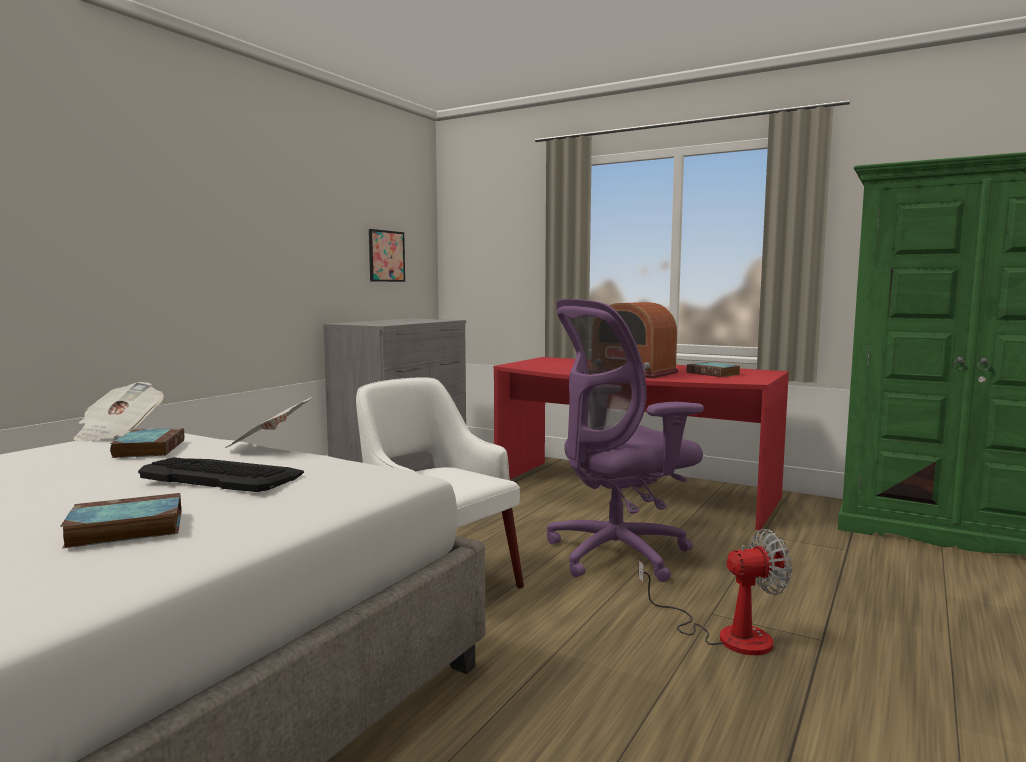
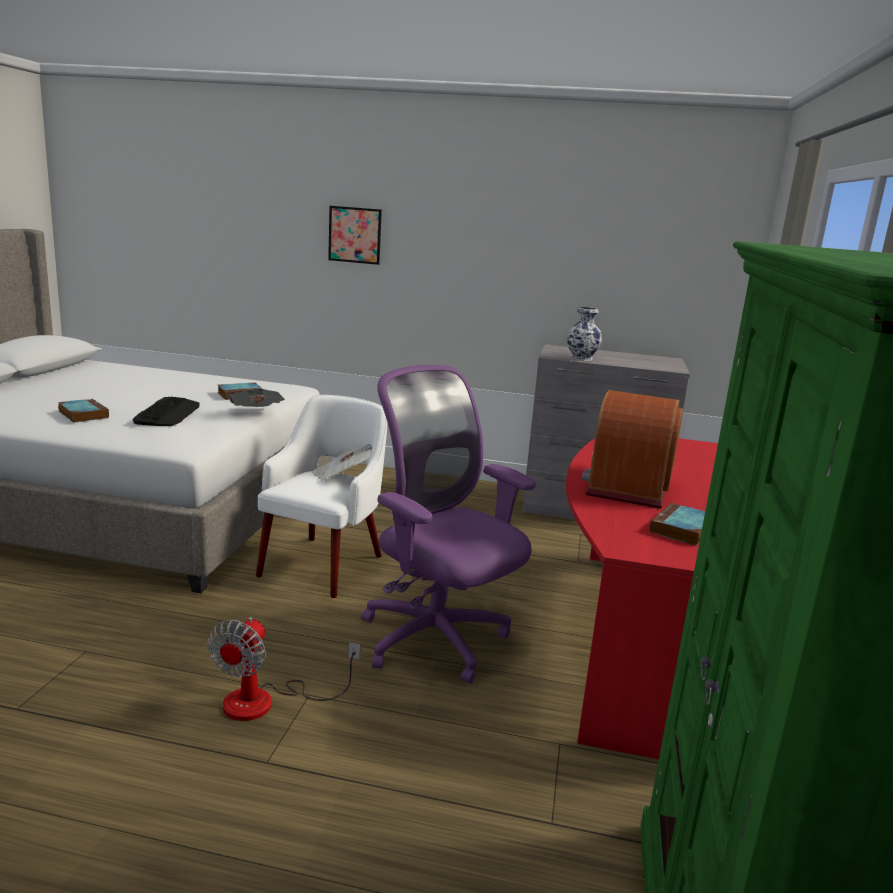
camera: 70 degrees right, 10 degrees up
(118, 433) = (283, 384): newspaper -> newspaper (343, 476)
(386, 256) = (655, 284): picture -> picture (355, 235)
(396, 323) = (582, 358): none -> vase
(726, 635) = (266, 702): fan -> fan turned 45 degrees clockwise

